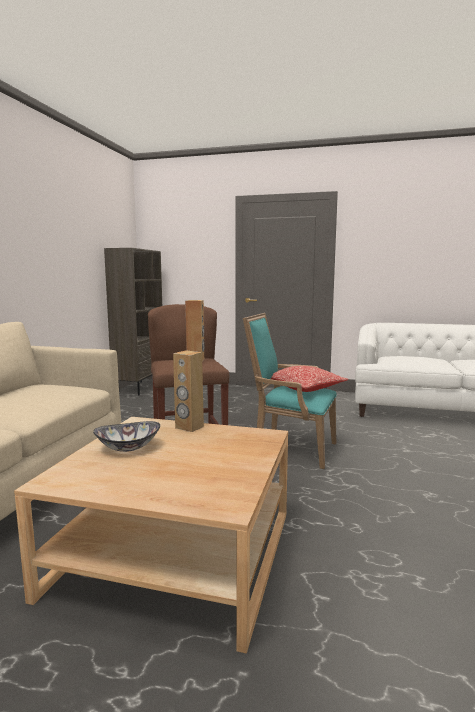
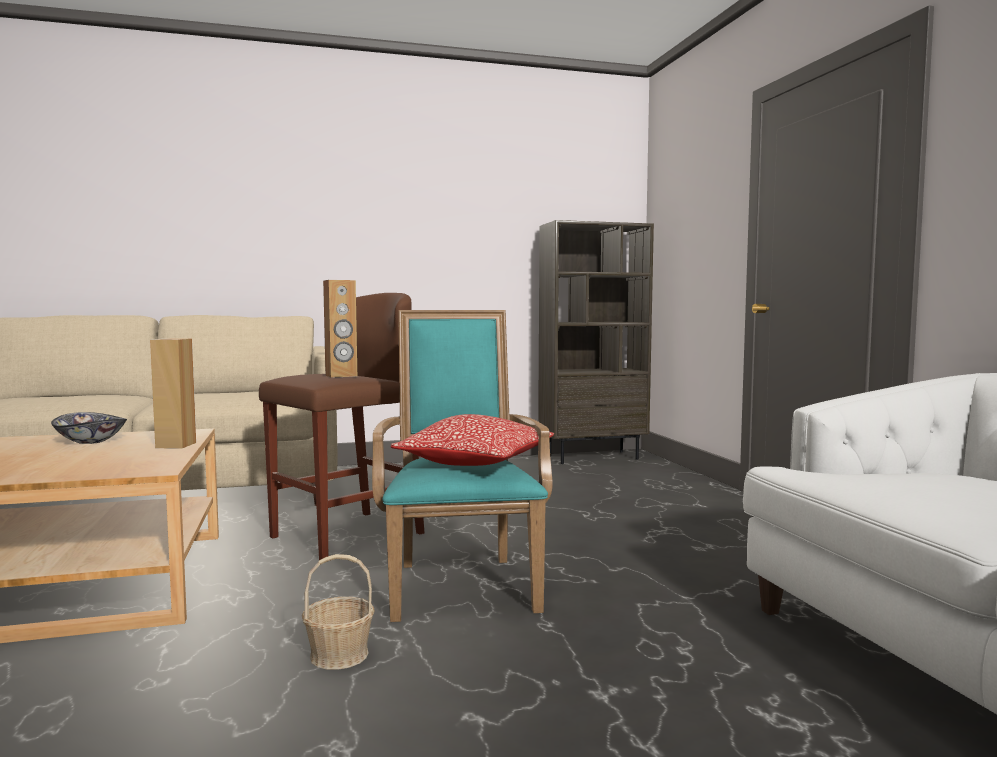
camera: 60 degrees right, 5 degrees down
(351, 483) = (339, 655): none -> basket

